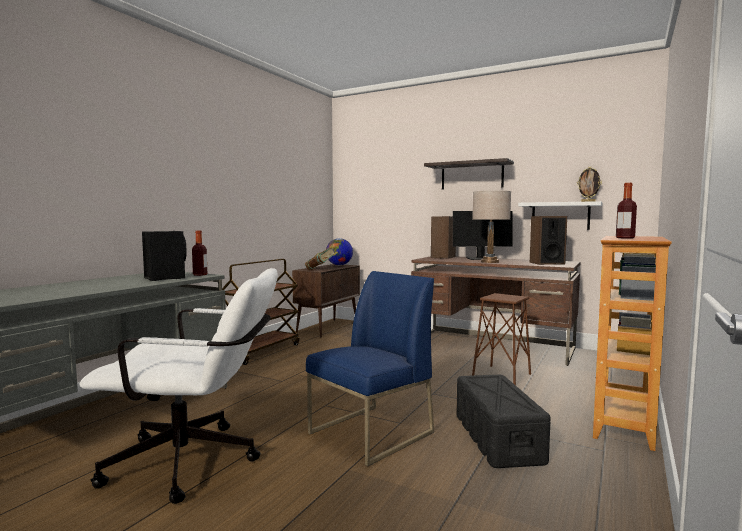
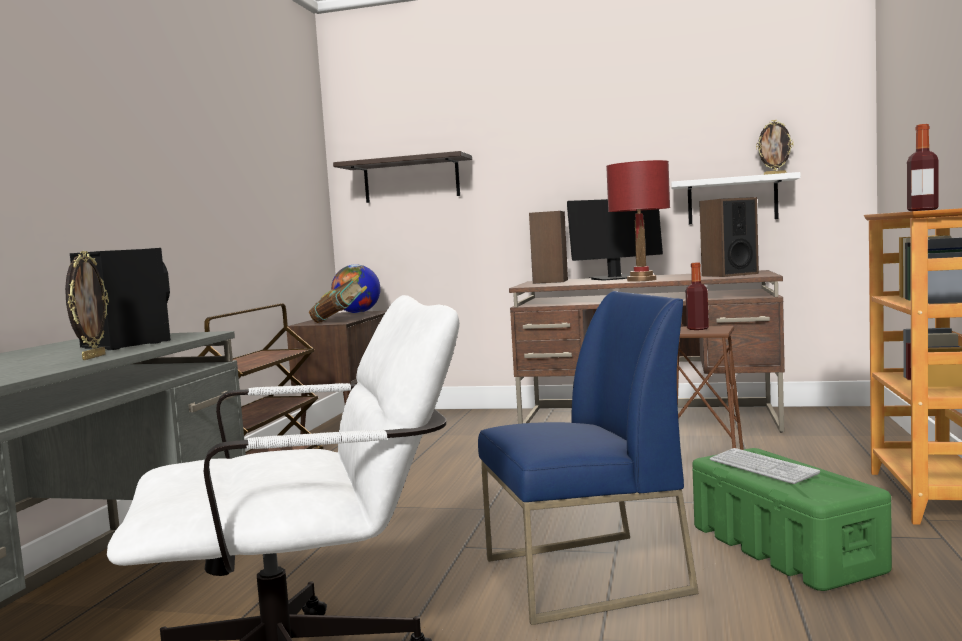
camera: 15 degrees left, 0 degrees up
(136, 284) = (92, 357): none -> picture frame
(200, 275) = (185, 334): bottle -> bottle (697, 329)
(371, 433) = (584, 577): blue chair -> blue chair turned 45 degrees clockwise
(472, 176) = (584, 143): shelf -> shelf (411, 180)
(490, 262) = (641, 280): beige table lamp -> red table lamp
(490, 387) = (762, 468): none -> keyboard
(498, 438) = (785, 549): black storage box -> green storage box

